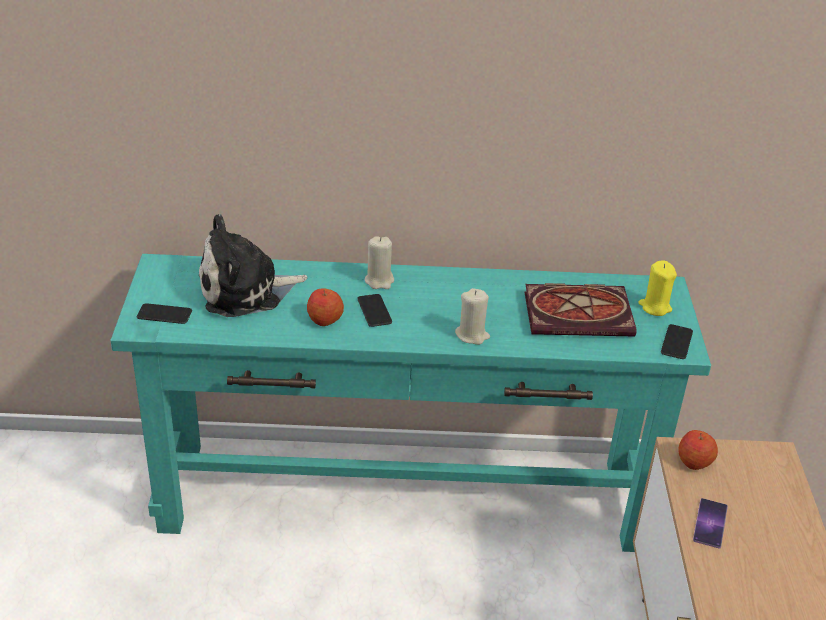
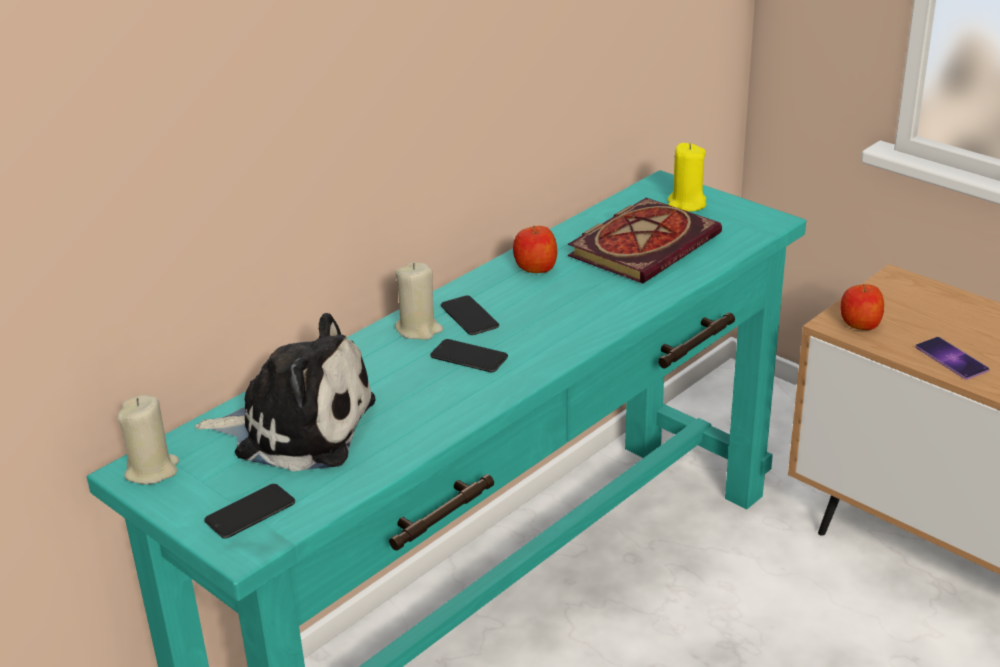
camera: 45 degrees left, 5 degrees down
(245, 290) = (297, 427): plush toy -> plush toy turned 105 degrees counterclockwise
(324, 319) = (436, 396): apple -> apple (535, 267)
(472, 335) = (595, 317): beige candle -> beige candle (152, 470)
(676, 342) = (753, 219): phone -> phone (469, 316)

